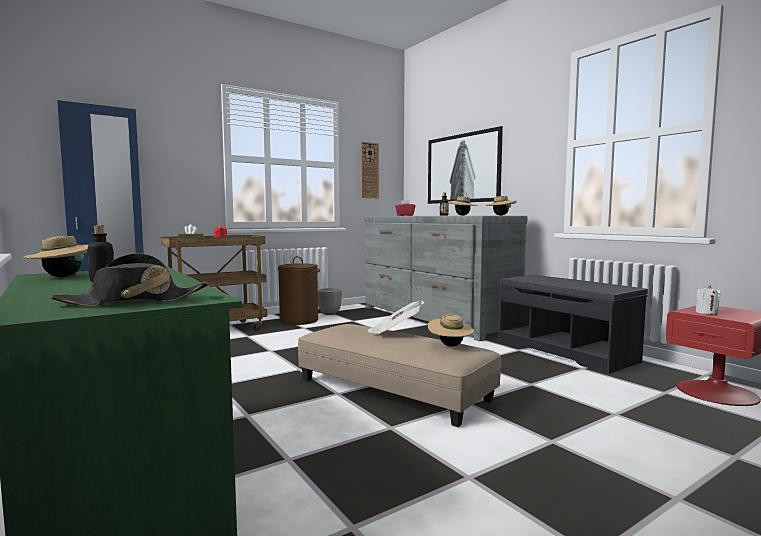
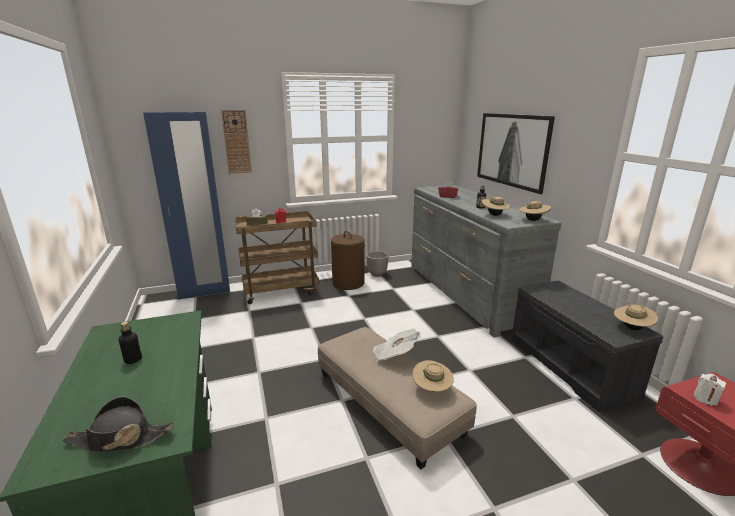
camera: 15 degrees right, 15 degrees up
(63, 276) = (115, 340): beige hat -> beige hat (631, 328)
(369, 170) = (424, 139): wall clock -> wall clock (236, 142)

